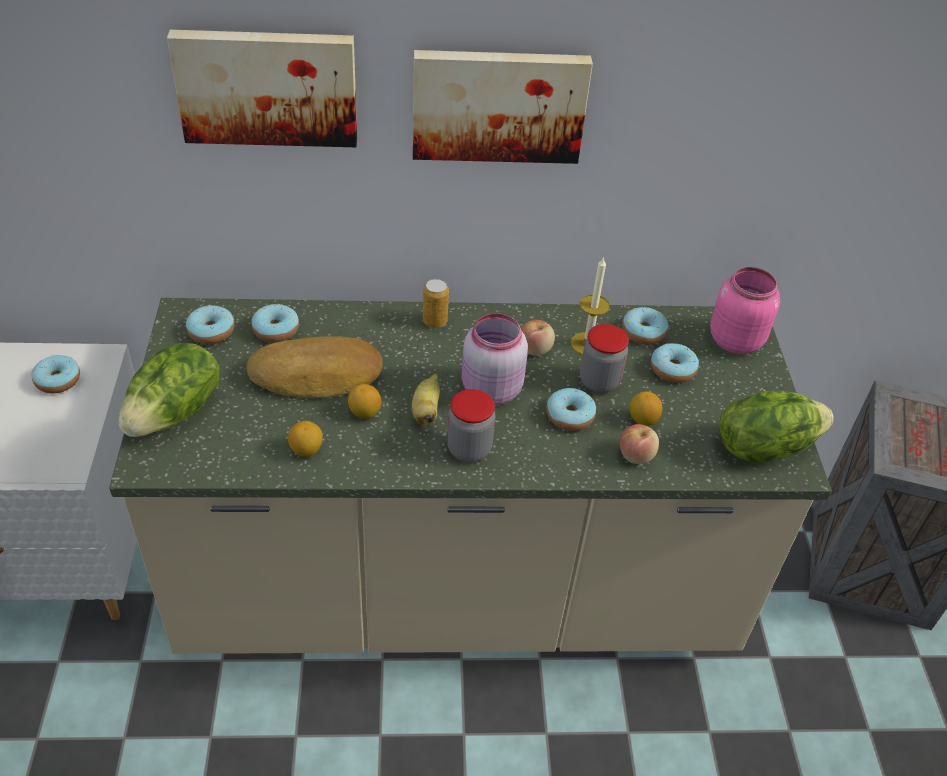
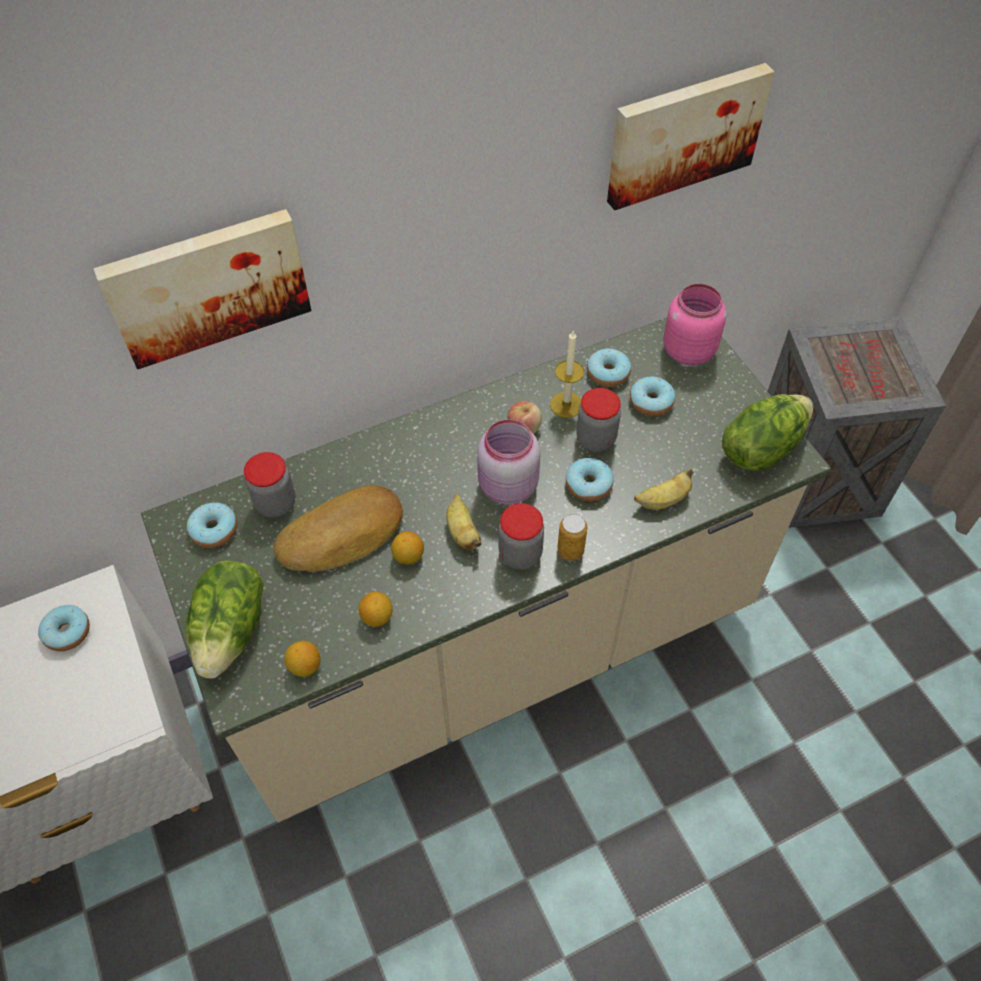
camera: 20 degrees left, 10 degrees up
(276, 330) = (276, 503): donut -> jar
(435, 321) = (419, 435): can -> can (570, 550)
(498, 104) = (437, 222): picture -> picture (684, 133)
(636, 455) = (662, 501): apple -> banana
(642, 420) = (651, 463): lemon -> lemon (305, 666)

